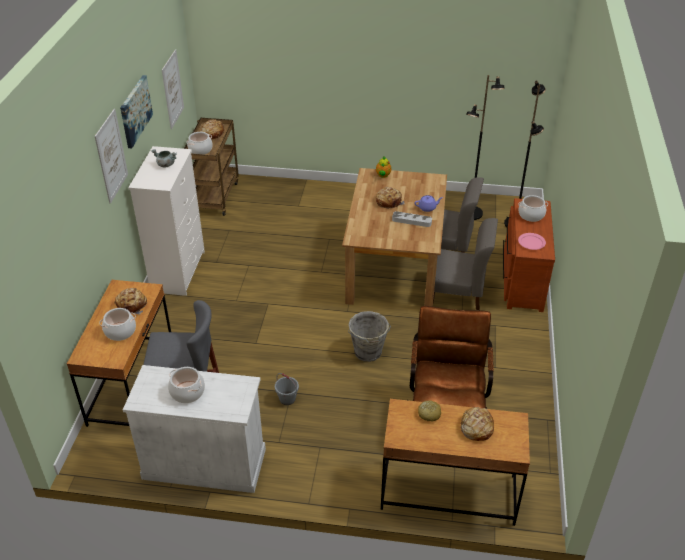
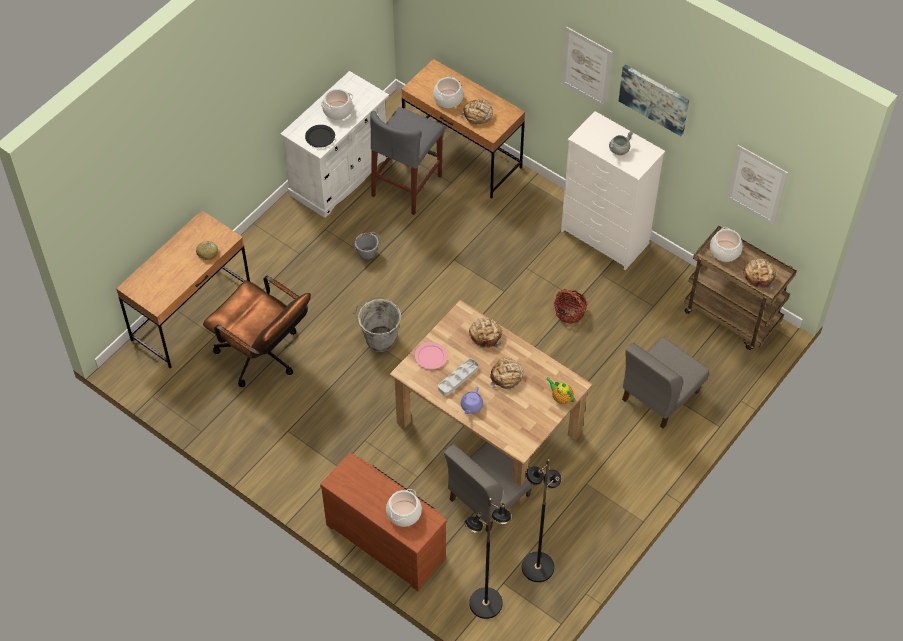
camera: 120 degrees right, 15 degrees up
(232, 389) = (320, 137): none -> black plate
(263, 265) = (569, 312): none -> basket
(457, 292) = (409, 463): grey chair -> grey chair (659, 396)
(476, 428) = (171, 275): bread -> bread (486, 335)
(531, 242) = (359, 480): pink plate -> pink plate (431, 356)

